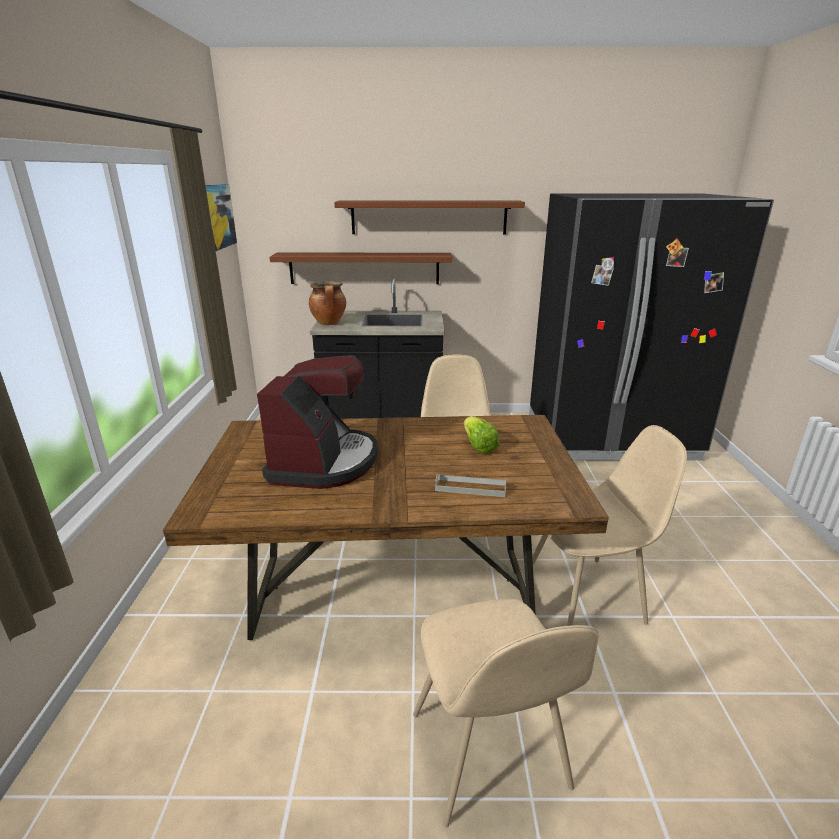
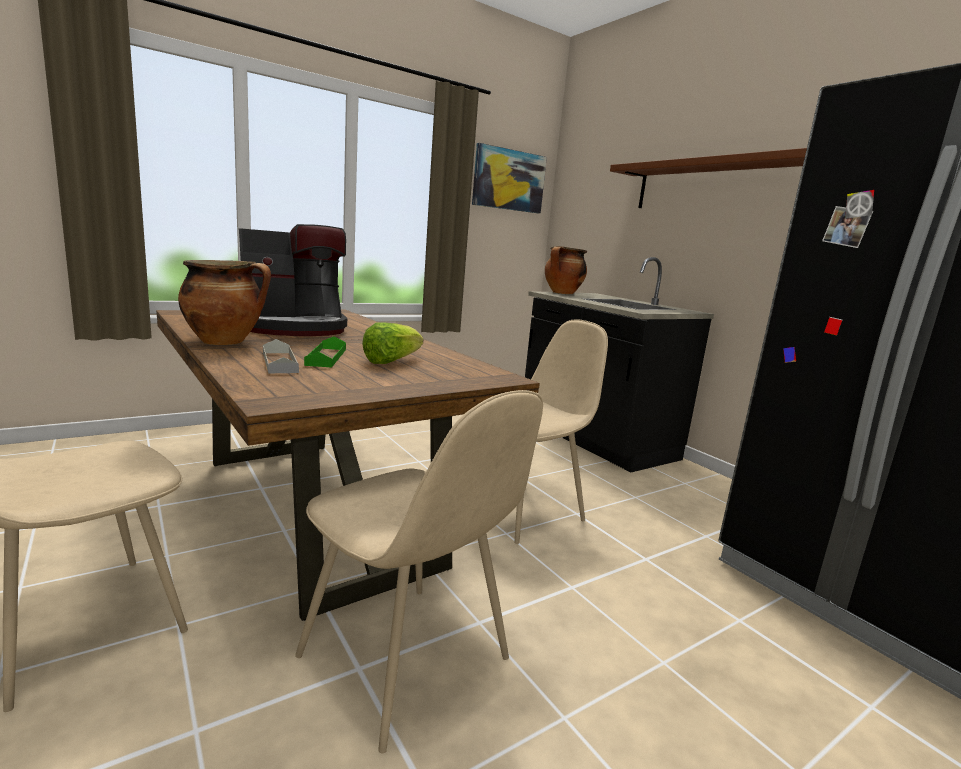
camera: 55 degrees right, 10 degrees down
(364, 268) = (642, 249): brown shelf -> none
(383, 502) = (226, 342): none -> cooking pot
(457, 467) = (326, 357): none -> green tray

